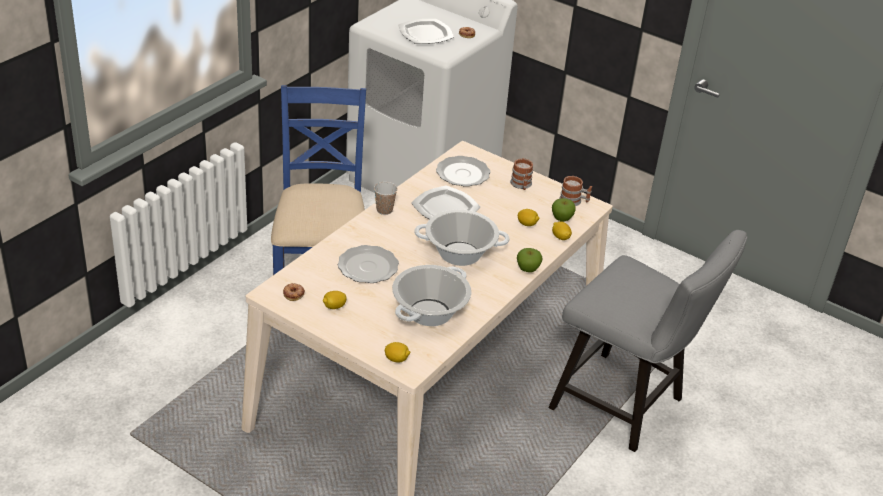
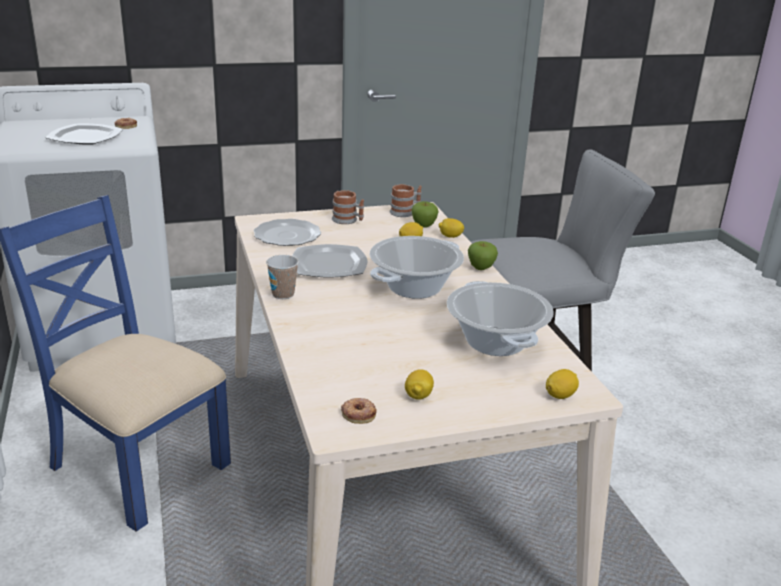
camera: 50 degrees left, 10 degrees down
(369, 266) = (370, 343): plate -> none

